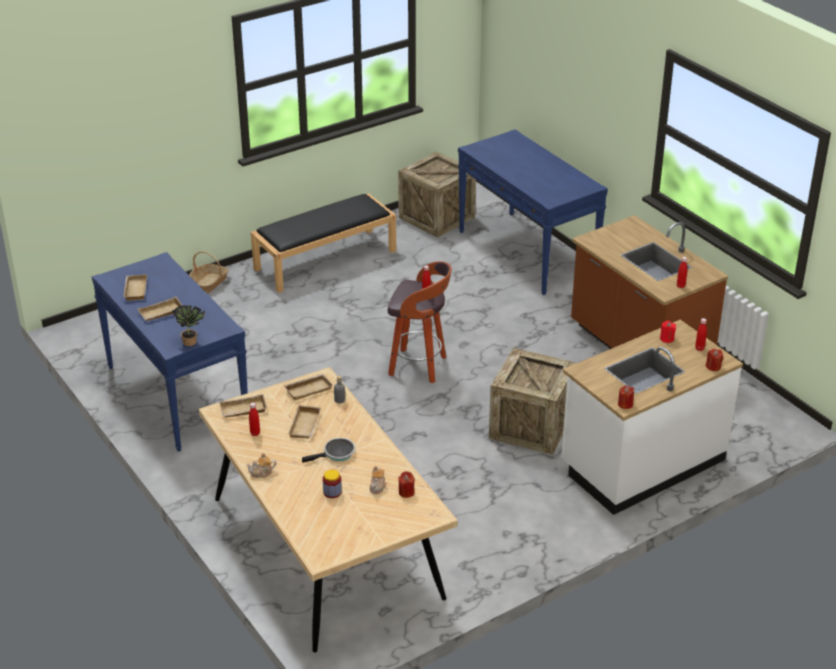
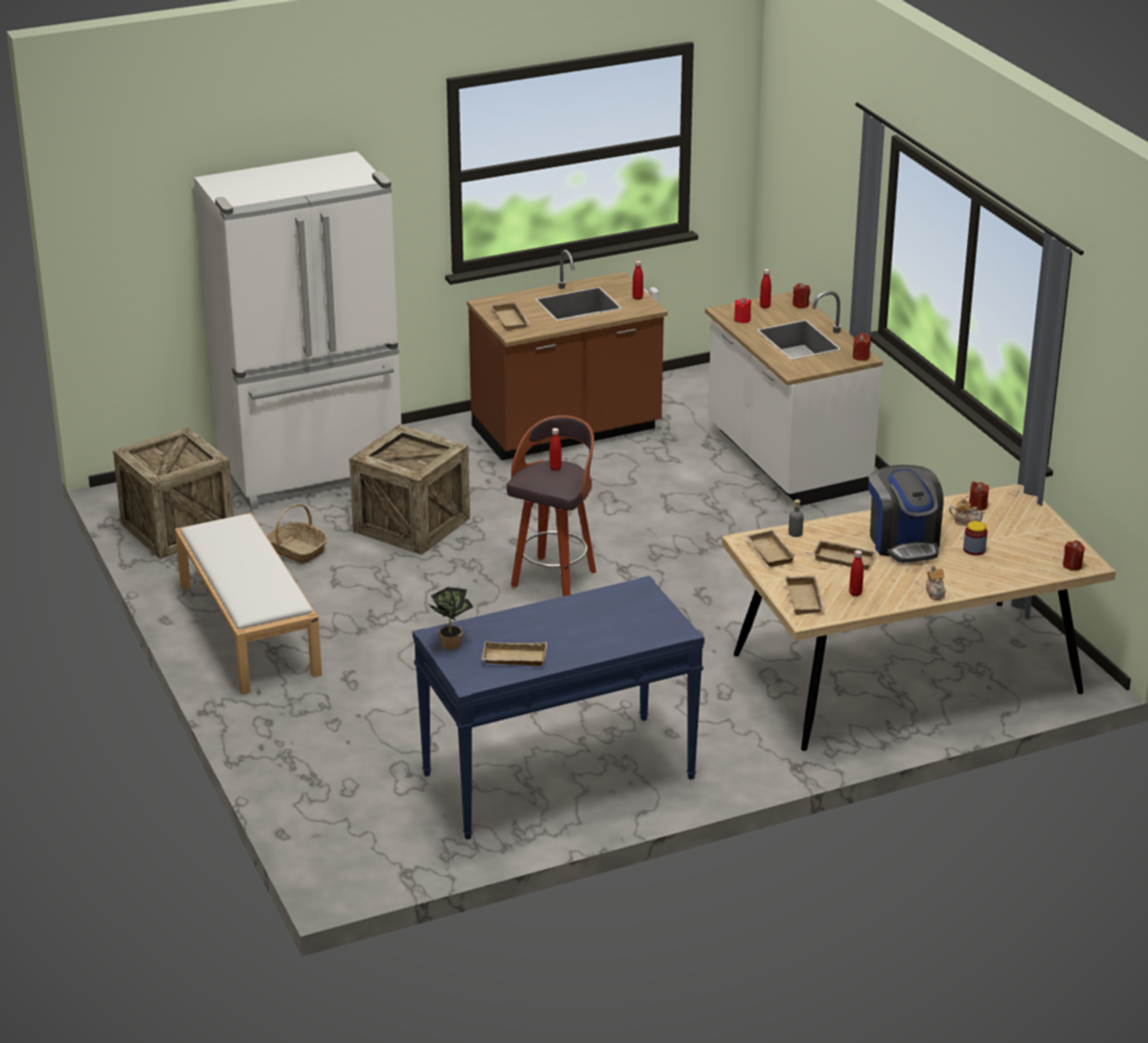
camera: 80 degrees left, 5 degrees down
(161, 313) = (585, 638): beige tray -> beige tray (511, 320)
(192, 342) = (665, 615): potted plant -> potted plant (450, 642)
(209, 282) = (262, 738): basket -> basket (296, 550)
(316, 548) = (1072, 565): none -> red candle
(326, 259) = (247, 629): black bench -> white bench
(336, 454) = (903, 542): frying pan -> coffee machine
(527, 252) = (313, 472): blue console table -> white fridge
(531, 426) = (703, 517): crate -> crate (411, 525)

